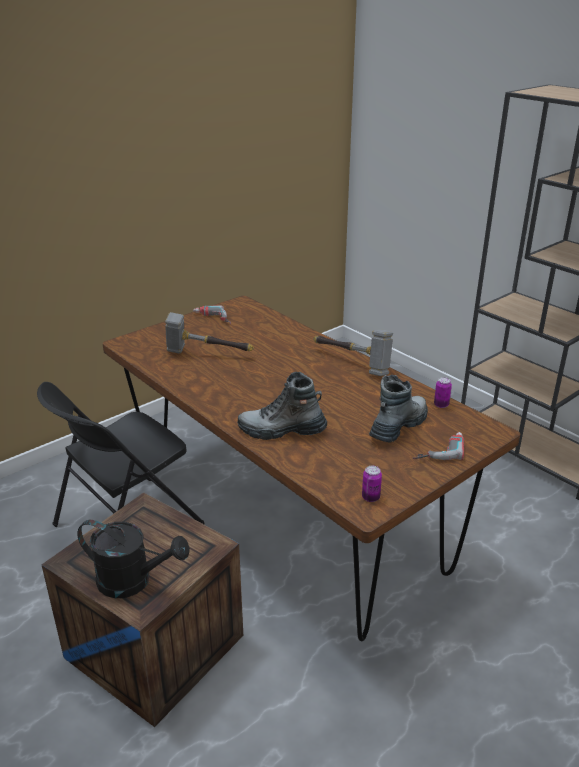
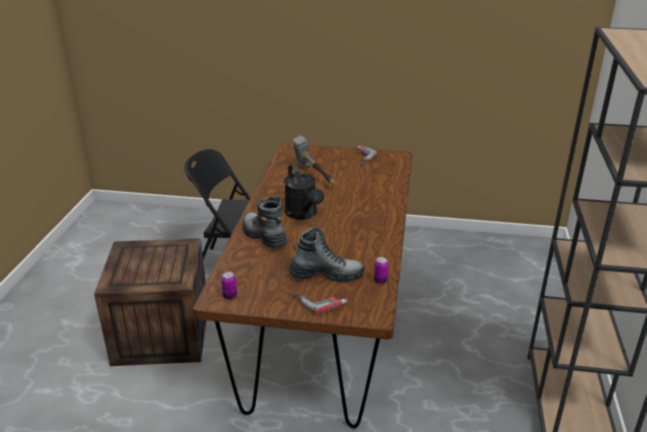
camera: 50 degrees right, 0 degrees up
(133, 581) = (127, 273): black watering can -> black watering can (303, 214)
(352, 363) = (384, 226): hammer -> none

